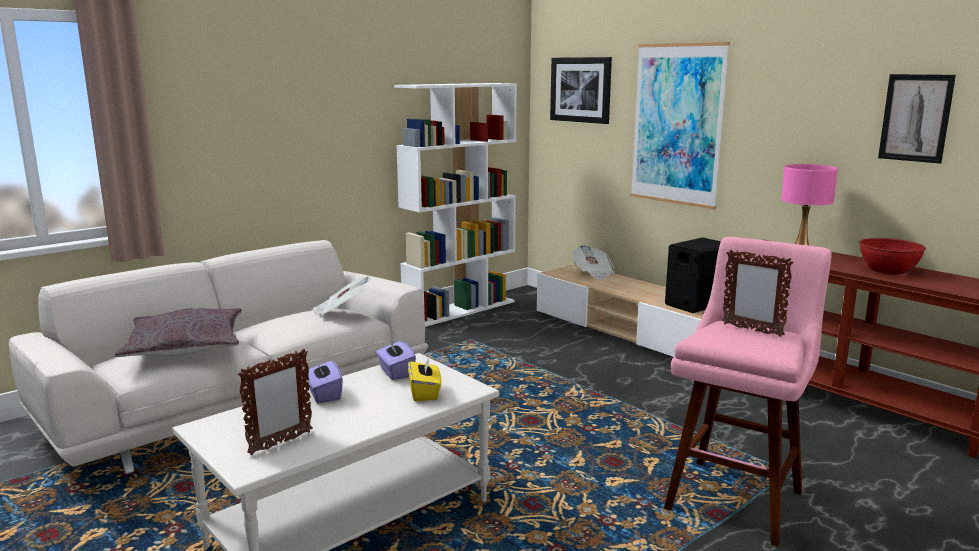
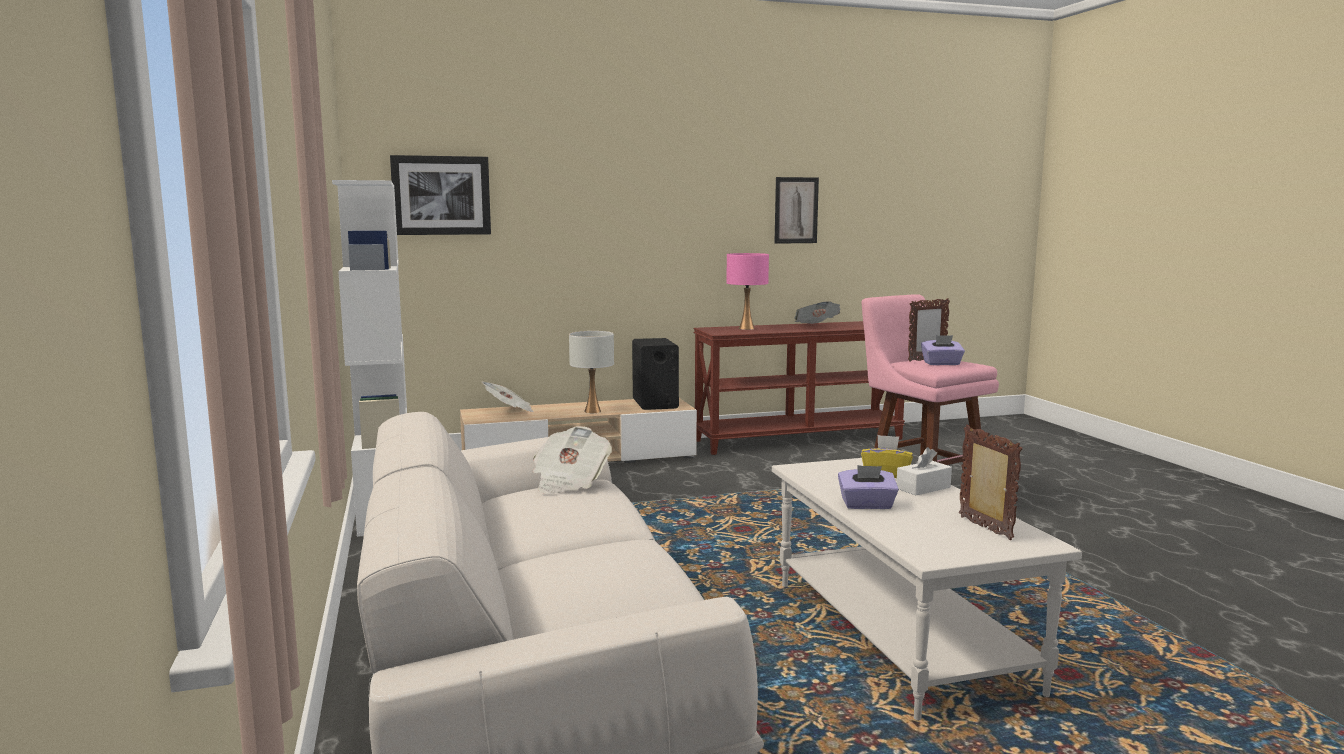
camera: 65 degrees left, 5 degrees down
(185, 346) = (600, 566): grey pillow -> none
(390, 411) = (923, 488): none -> white tissue box
(396, 372) = (824, 477): purple tissue box -> purple tissue box (942, 363)
(632, 292) = (592, 411): none -> white table lamp
(677, 124) = (584, 229): picture -> none
(888, 270) = (816, 326): red bowl -> newspaper

